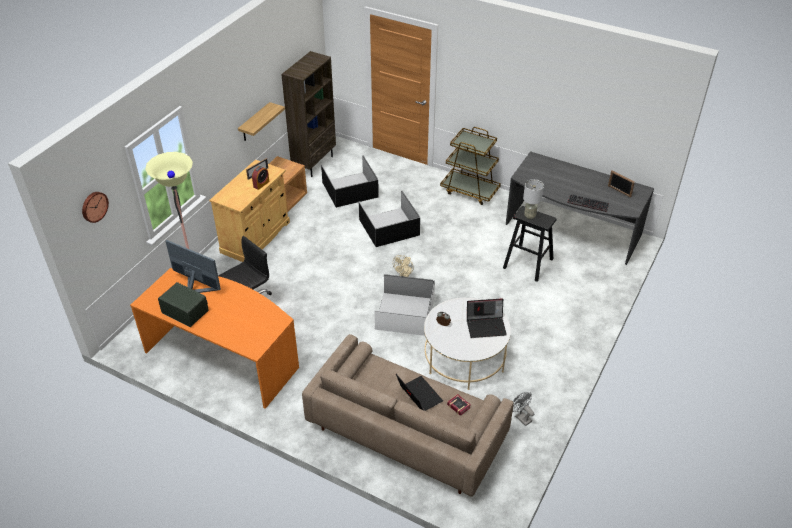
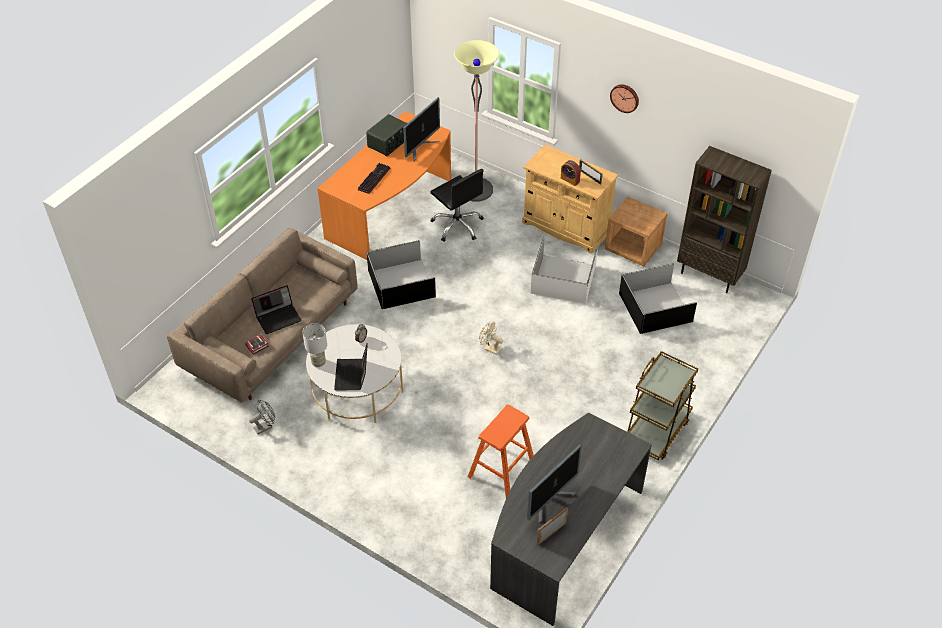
camera: 95 degrees right, 5 degrees up
(94, 206) = (444, 29): wall clock -> wall clock (625, 97)
(255, 123) = (652, 152): shelf -> none
(389, 227) = (580, 341): black storage box -> black storage box (402, 284)
(405, 313) = (431, 345): white storage box -> white storage box (564, 279)
(528, 263) = (502, 473): black stool -> orange stool
(529, 215) = (506, 420): grey table lamp -> grey table lamp (318, 362)
(587, 204) = (524, 487): keyboard -> keyboard (373, 178)
(593, 192) = (550, 500): none -> monitor

